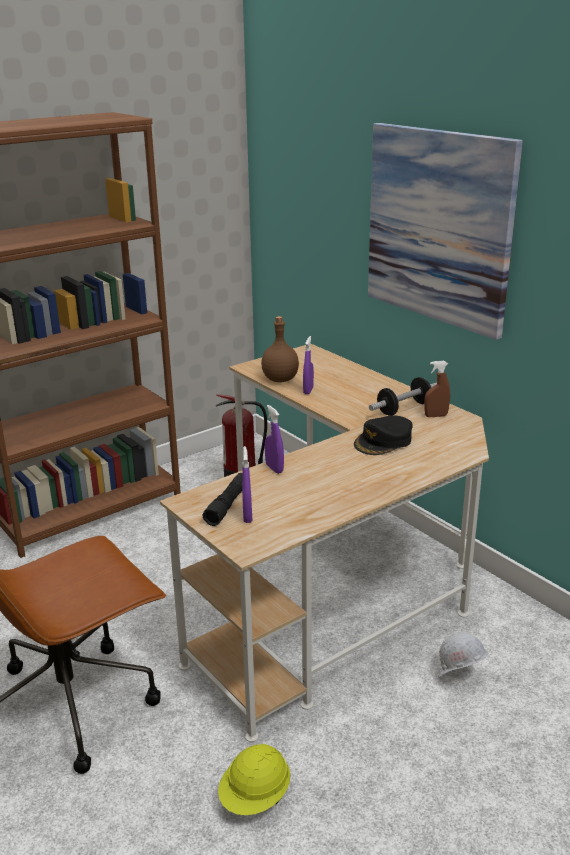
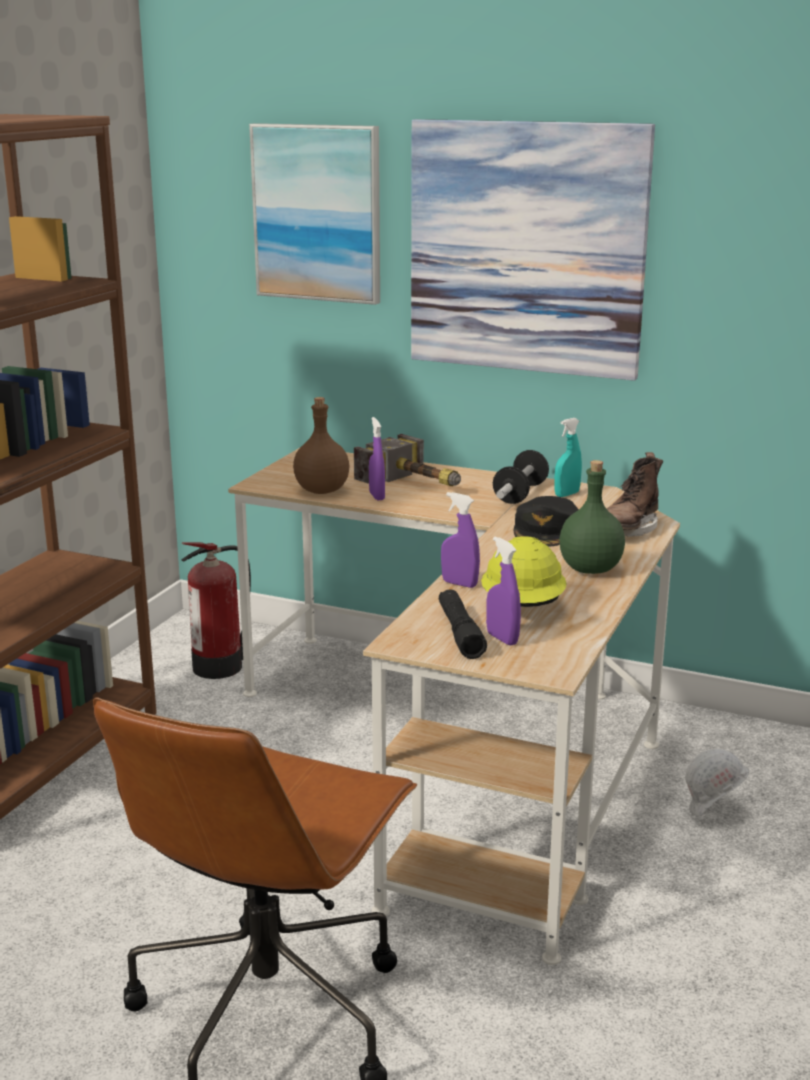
camera: 30 degrees left, 5 degrees down
(255, 797) = (625, 1021): yellow hard hat -> yellow hard hat (523, 607)
(325, 184) = (318, 213): none -> picture
(346, 386) = (417, 484): none -> hammer
(372, 479) = (590, 569): none -> green bottle
(436, 416) = (567, 494): brown spray bottle -> turquoise spray bottle
(442, 454) = (629, 530): none -> brown boot

